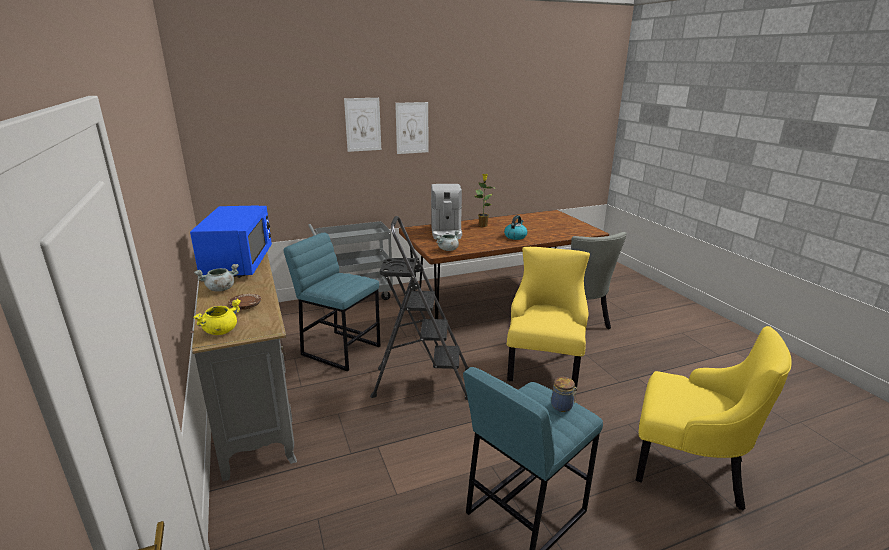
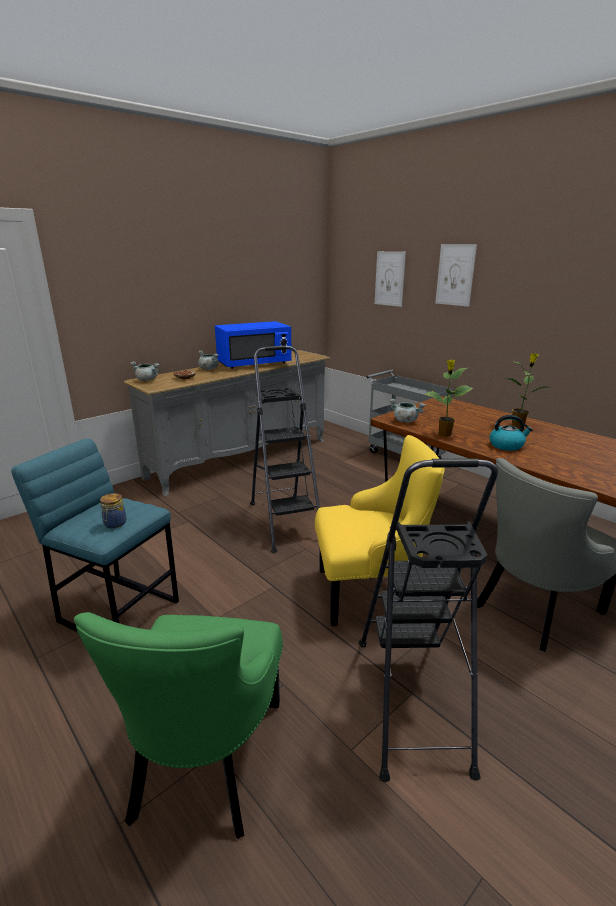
camera: 70 degrees right, 0 degrees up
(221, 331) = (147, 380): yellow cooking pot -> grey cooking pot
(339, 350) = (310, 473): blue stool -> none
(412, 128) = (509, 284): picture -> picture (389, 278)
(446, 233) = (458, 413): coffee machine -> none
(485, 246) = (444, 434): none -> potted plant
(644, 379) = (411, 702): none -> step ladder
(687, 468) = (206, 753): yellow chair -> green chair

